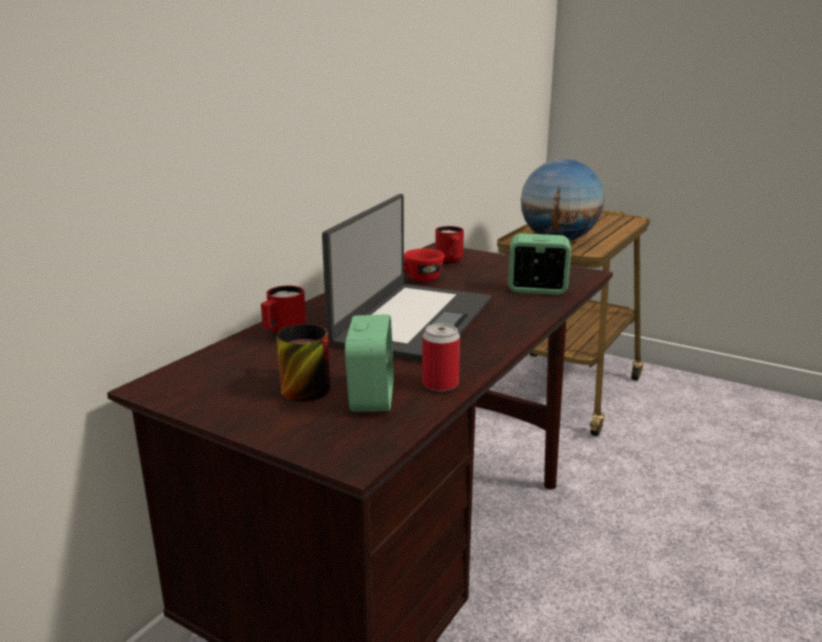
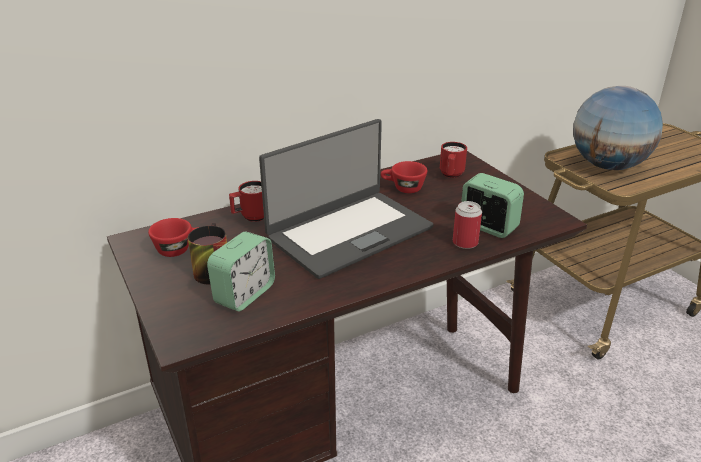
camera: 30 degrees right, 10 degrees up
(232, 379) = (179, 249): none -> red cup
(440, 384) = (300, 299): can -> can (465, 242)

